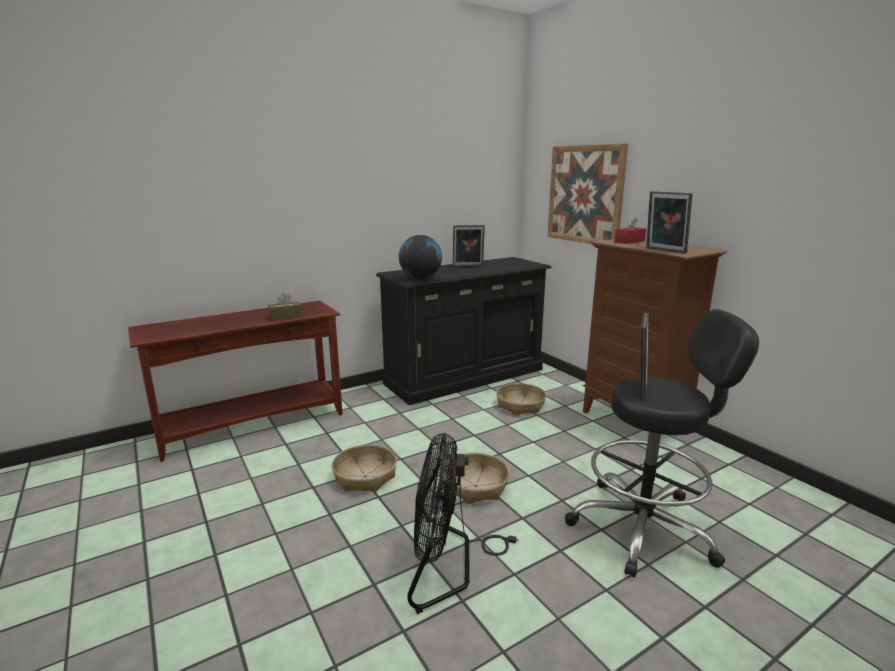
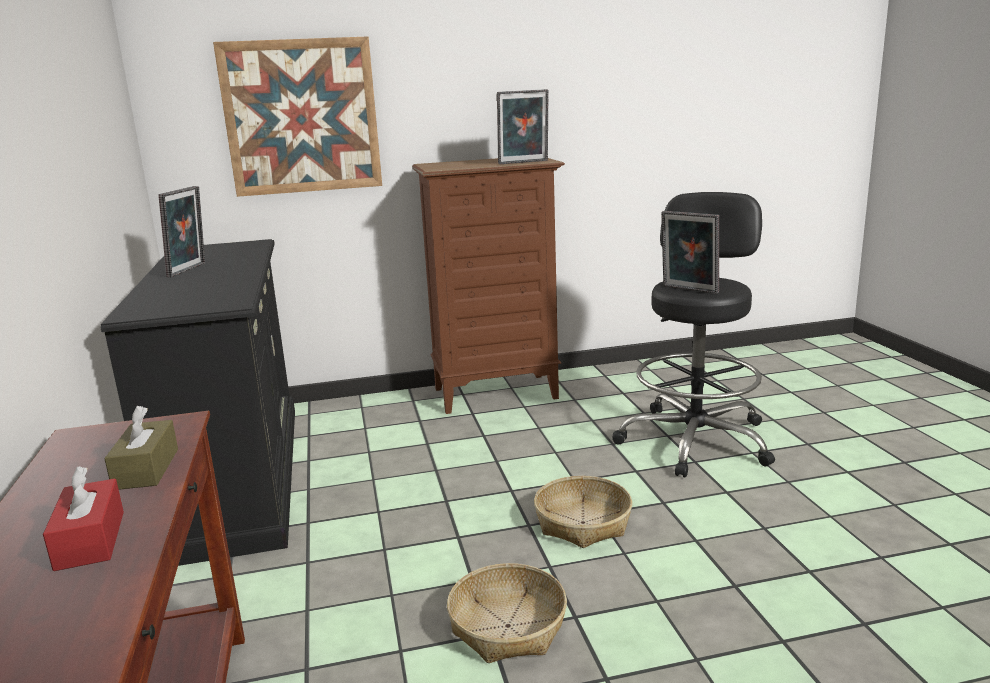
camera: 70 degrees left, 0 degrees up
(420, 278) = (226, 298): globe -> none
(449, 558) = (734, 569): black fan -> none
(520, 405) = (389, 449): basket -> none
(629, 241) = (449, 165): red tissue box -> red tissue box (90, 540)

